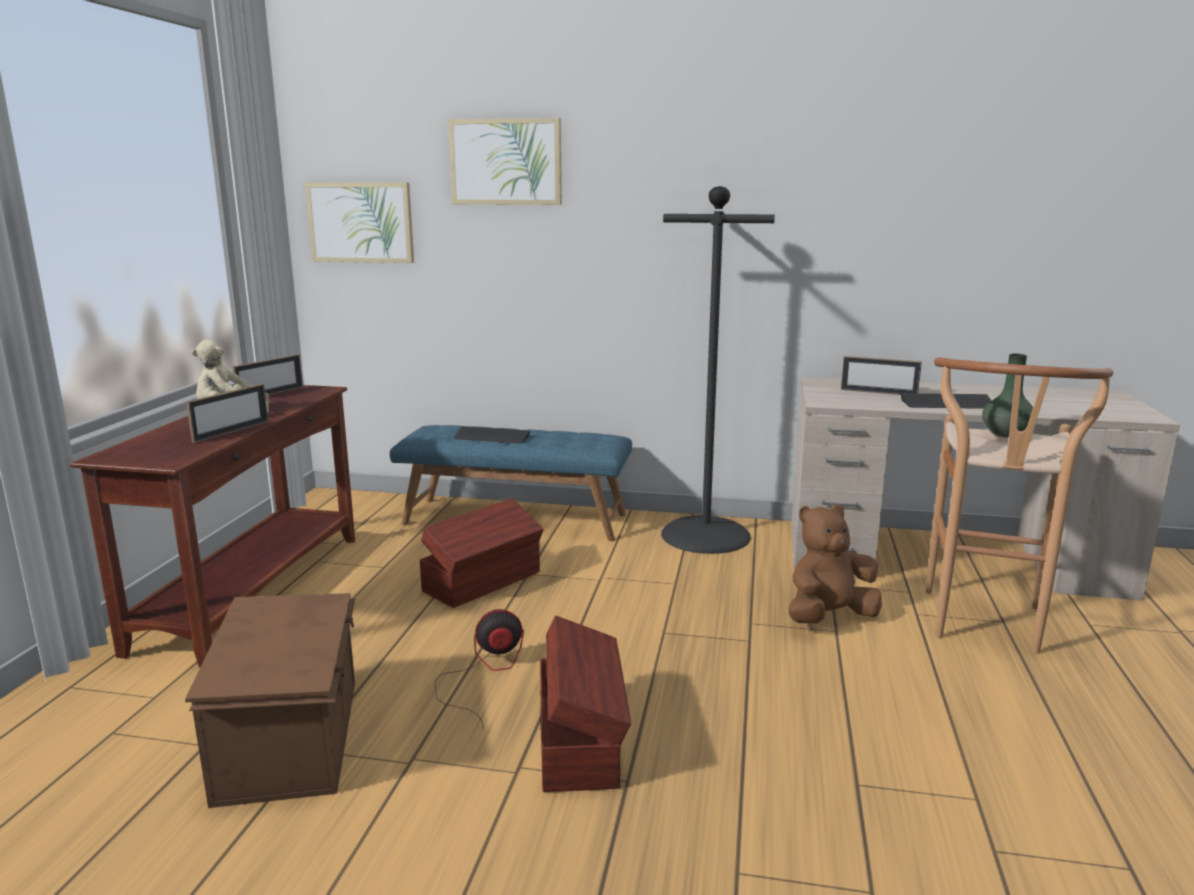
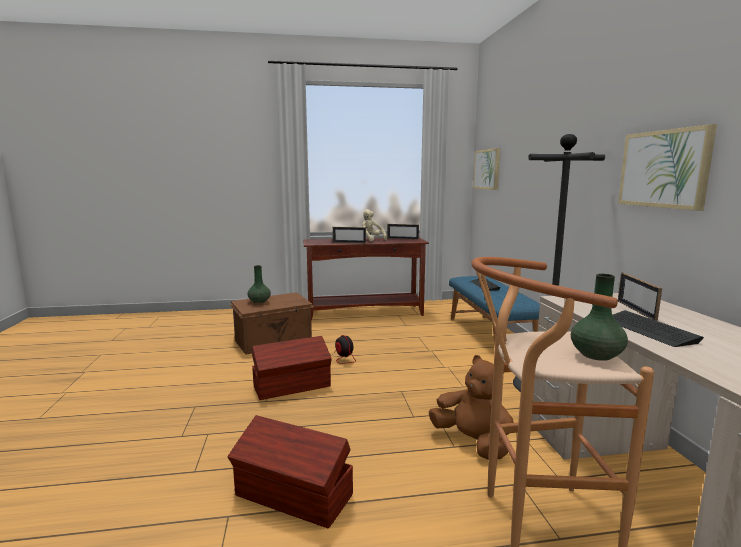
camera: 70 degrees right, 5 degrees down
(255, 653) = (259, 301): none -> green vase
(484, 581) = (413, 344): brown storage box -> brown storage box (294, 496)
(506, 162) = (527, 132): picture -> picture (663, 169)

